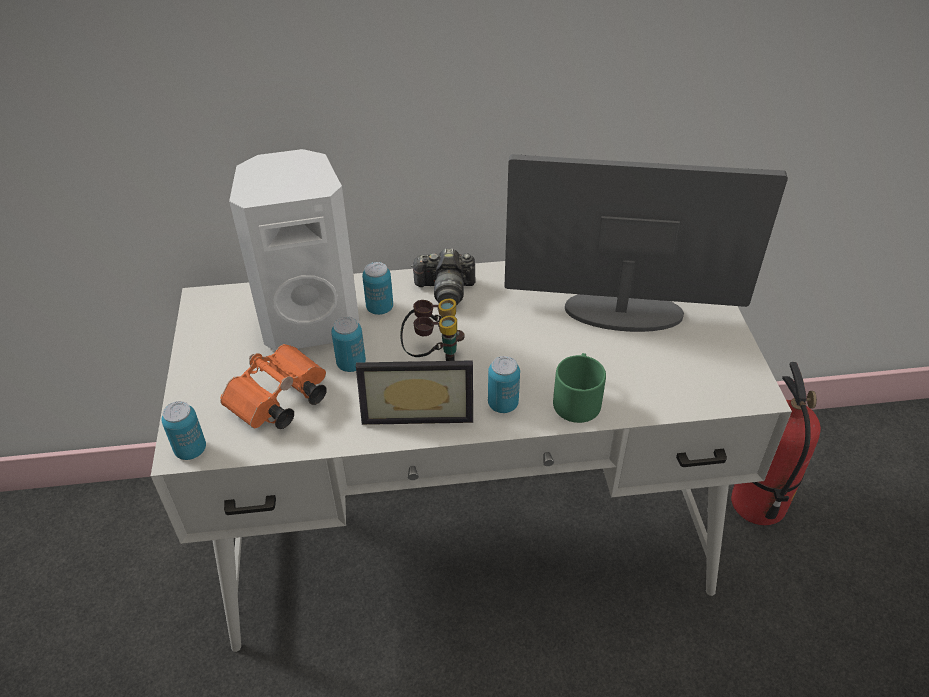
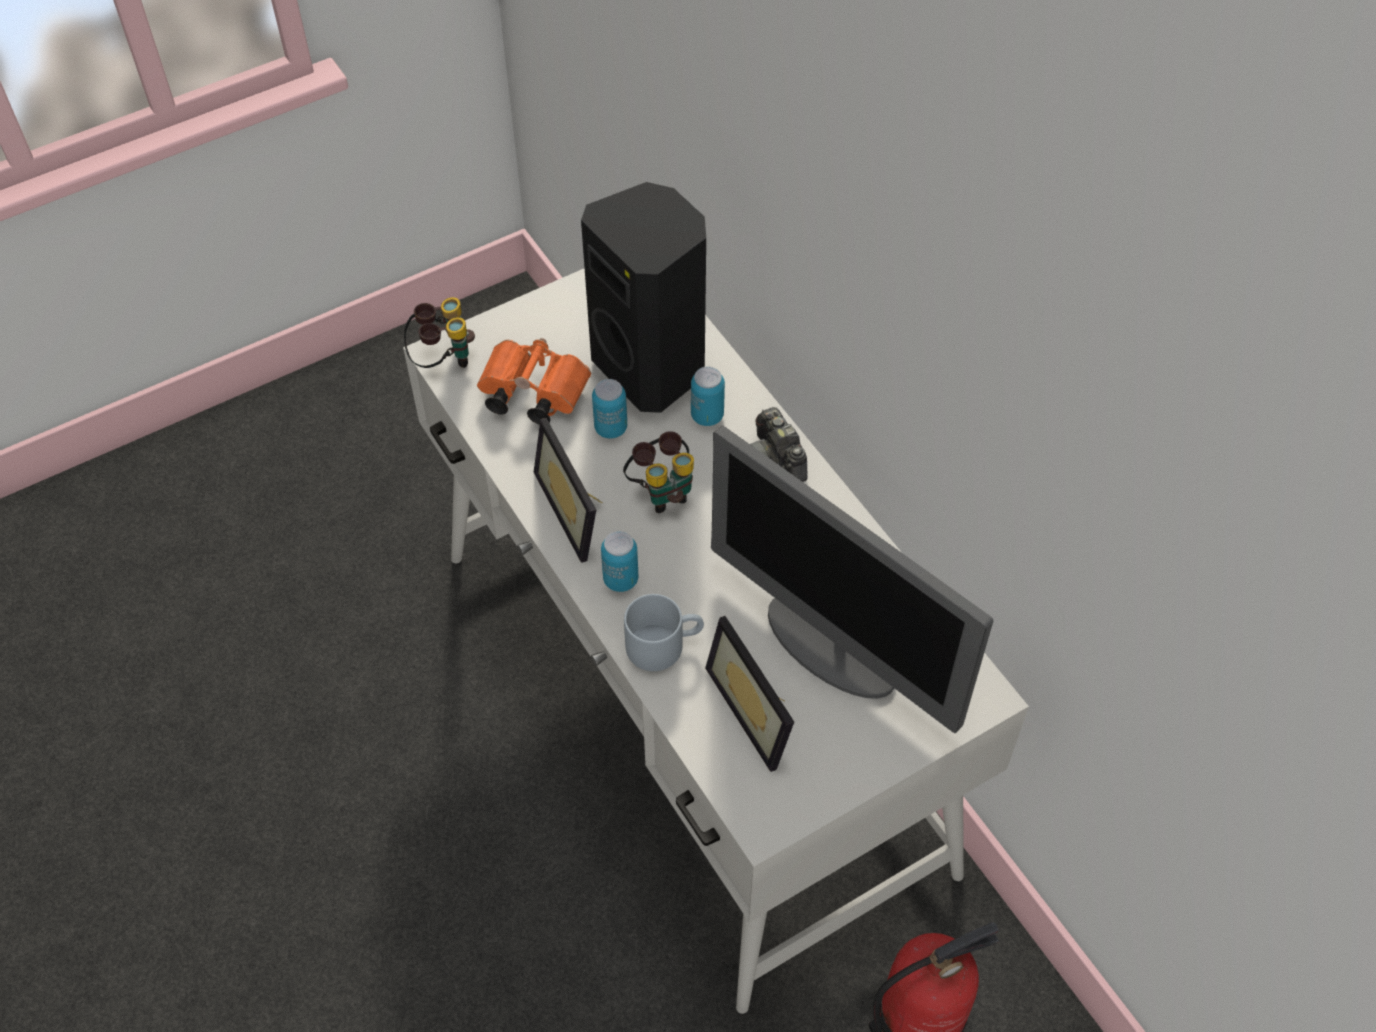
camera: 65 degrees right, 10 degrees up
(190, 450) = (443, 359): can -> binoculars
(311, 322) = (652, 367): white speaker -> black speaker
(576, 398) = (664, 644): green mug -> grey mug
(622, 312) = (831, 648): monitor -> monitor turned 150 degrees clockwise
(658, 364) = (759, 708): none -> picture frame

